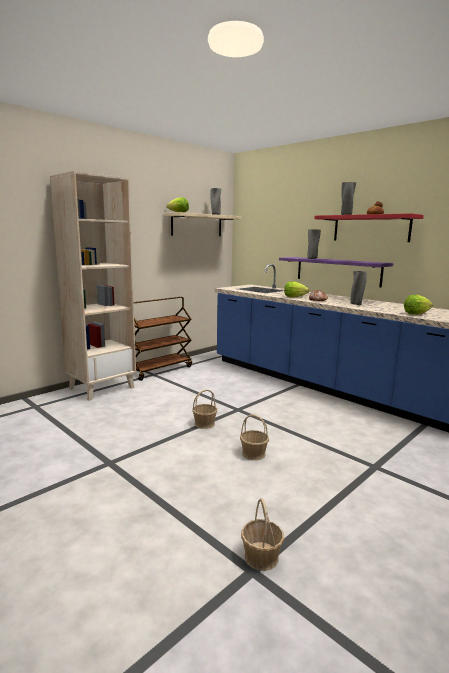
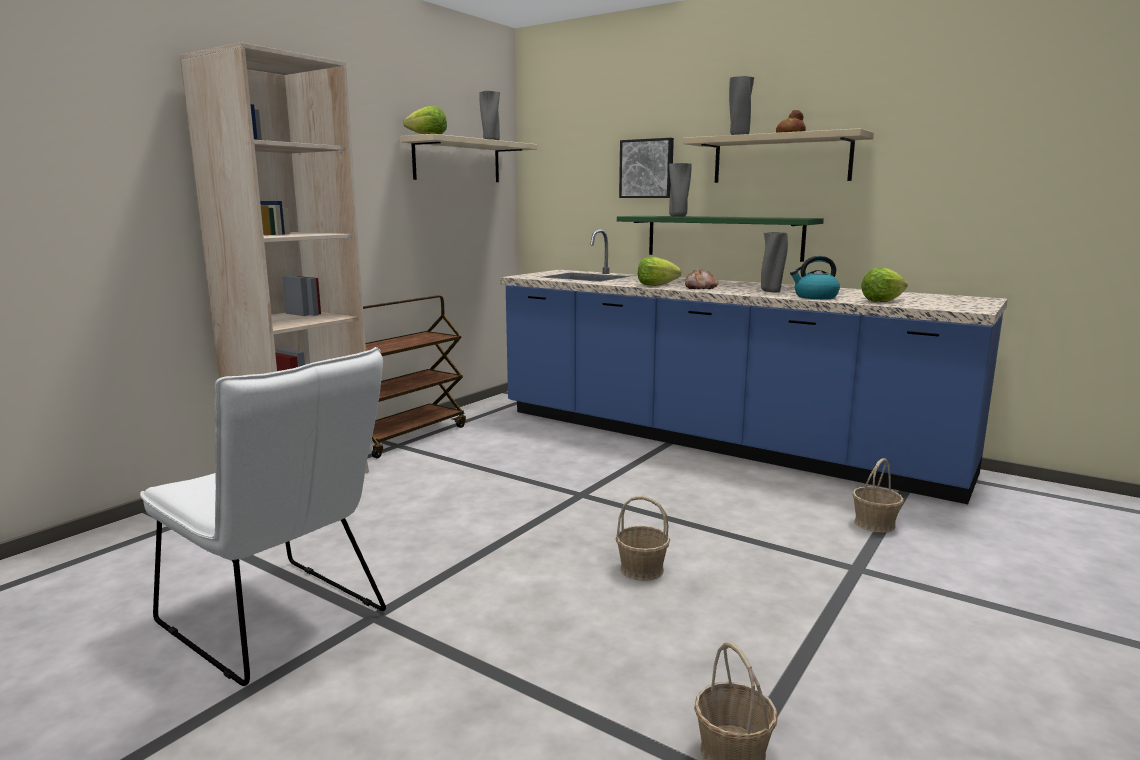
camera: 10 degrees left, 0 degrees up
(65, 461) = (280, 623): none -> white chair
(205, 424) = (531, 525): basket -> basket (875, 524)
(298, 231) = (647, 169): none -> picture
(337, 271) = (723, 237): purple shelf -> green shelf
(371, 228) = (781, 159): red shelf -> beige shelf
(378, 309) = (815, 297): none -> kettle

